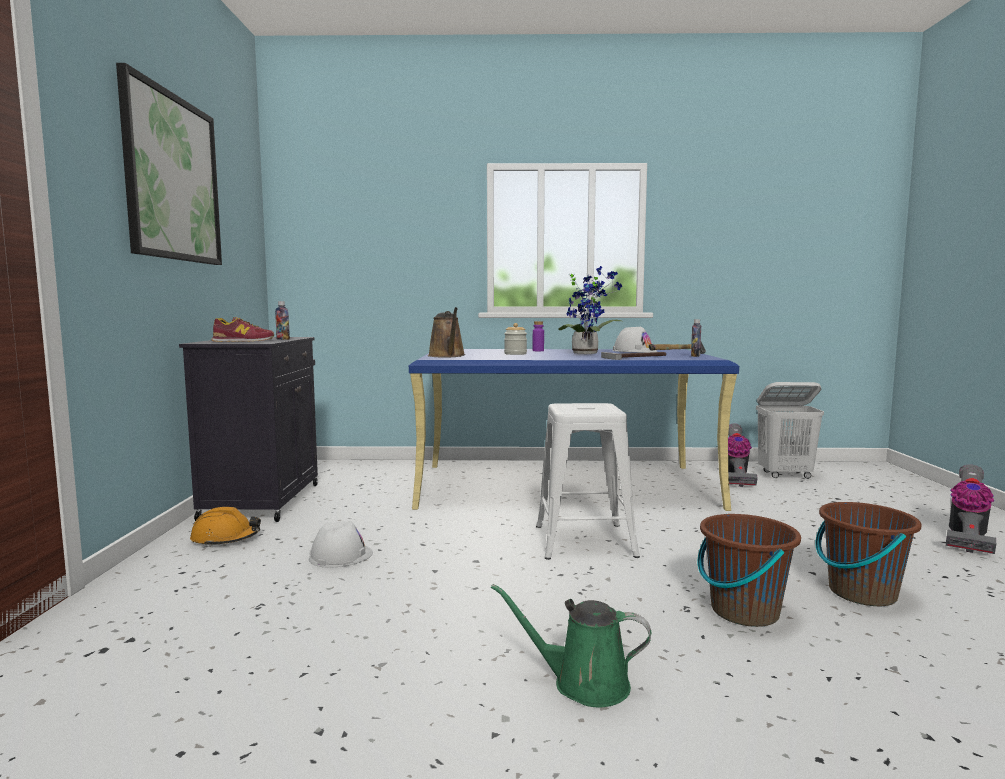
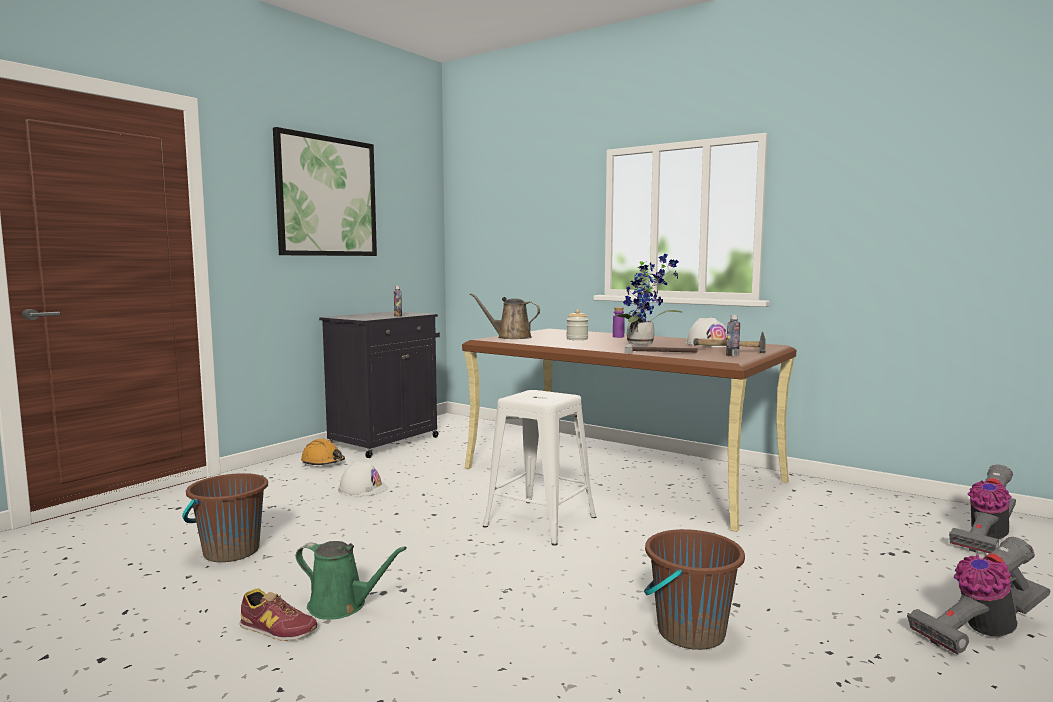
camera: 35 degrees right, 0 degrees up
(243, 341) = (364, 316): shoe -> shoe (277, 629)
(447, 356) = (510, 337): brown watering can -> brown watering can turned 90 degrees clockwise
(565, 486) = (622, 475): blue desk -> brown desk
(583, 684) = (342, 606): green watering can -> green watering can turned 150 degrees clockwise
(735, 477) = (825, 503): vacuum cleaner -> vacuum cleaner (985, 538)
(744, 611) = (546, 607): brown bucket -> brown bucket (231, 551)
(785, 475) = (900, 514): white laundry basket -> none

